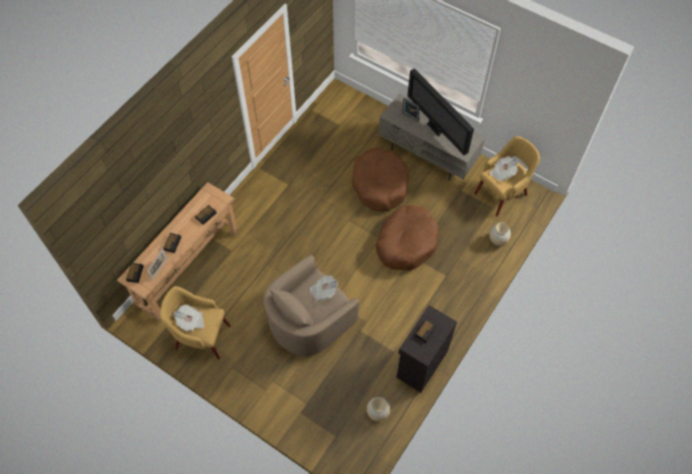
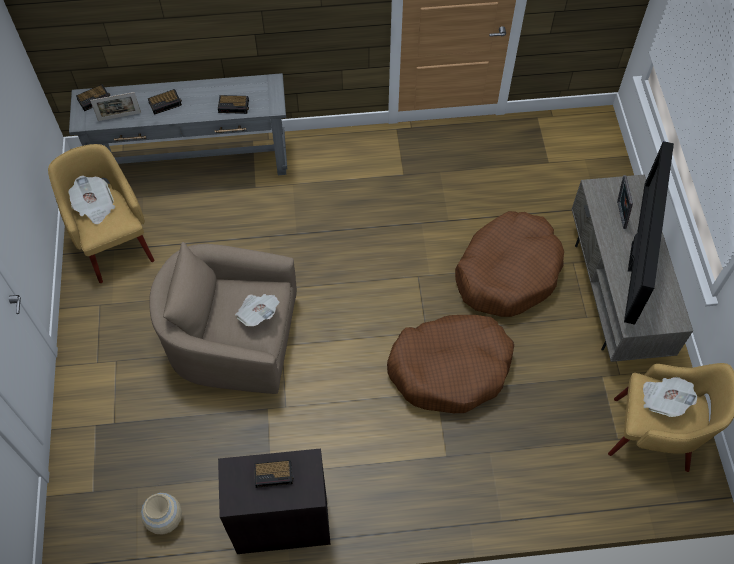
camera: 50 degrees right, 0 degrees up
(189, 268) = (194, 163): brown console table -> grey console table
(498, 240) = (571, 485): beige vase -> none

